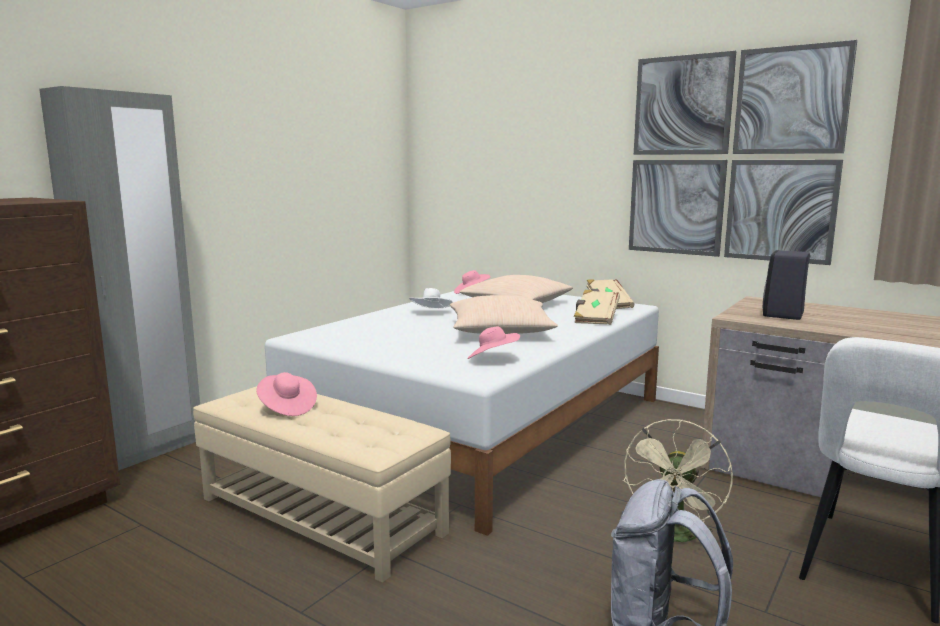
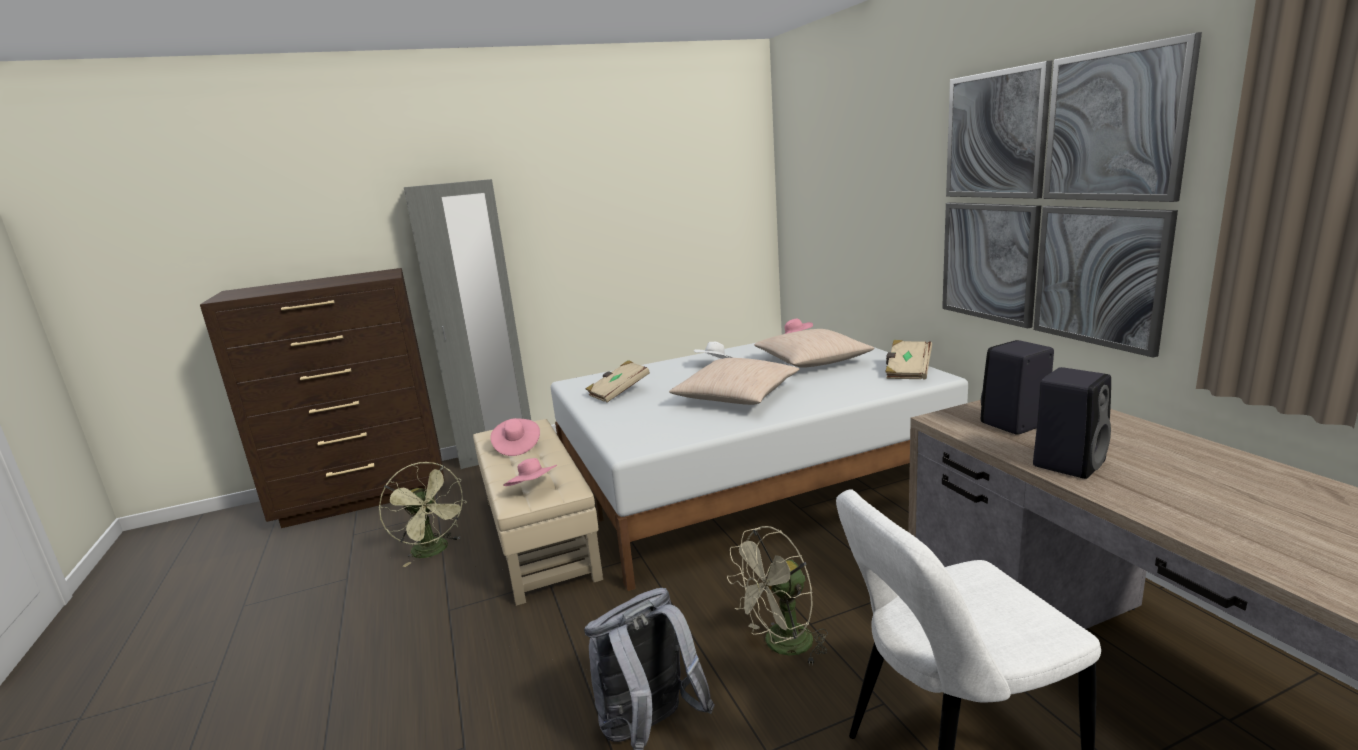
camera: 35 degrees right, 5 degrees up
(193, 562) = (434, 551): none -> green fan
(492, 359) = (672, 430): pink hat -> pink hat (533, 489)
(595, 319) = (857, 391): beige book -> beige book (618, 392)
(859, 329) = (1068, 463): none -> black speaker

